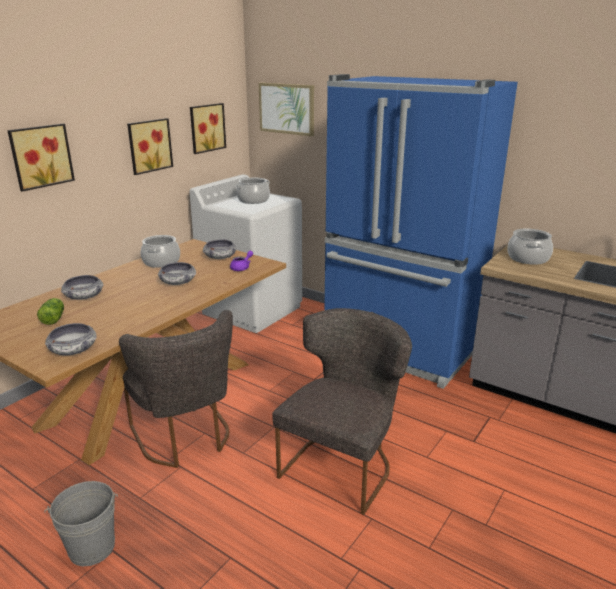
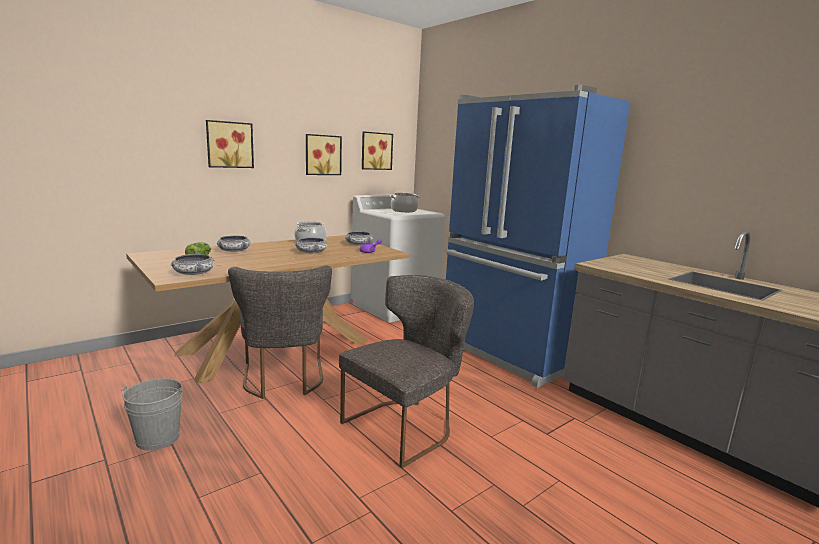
camera: 15 degrees right, 10 degrees down
(287, 108) = (443, 141): picture -> none
(528, 258) = (629, 264): cooking pot -> none

